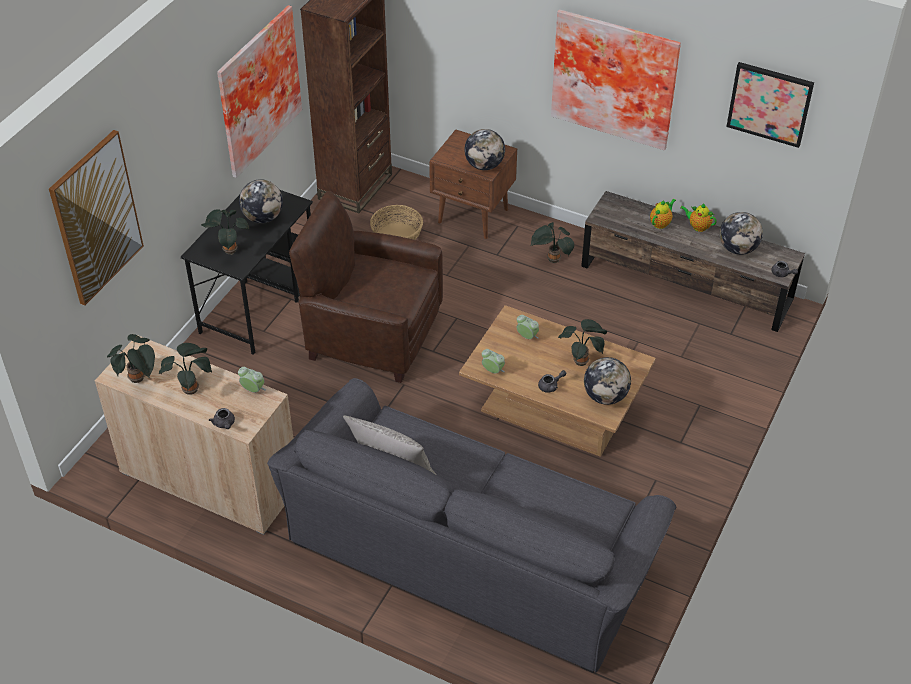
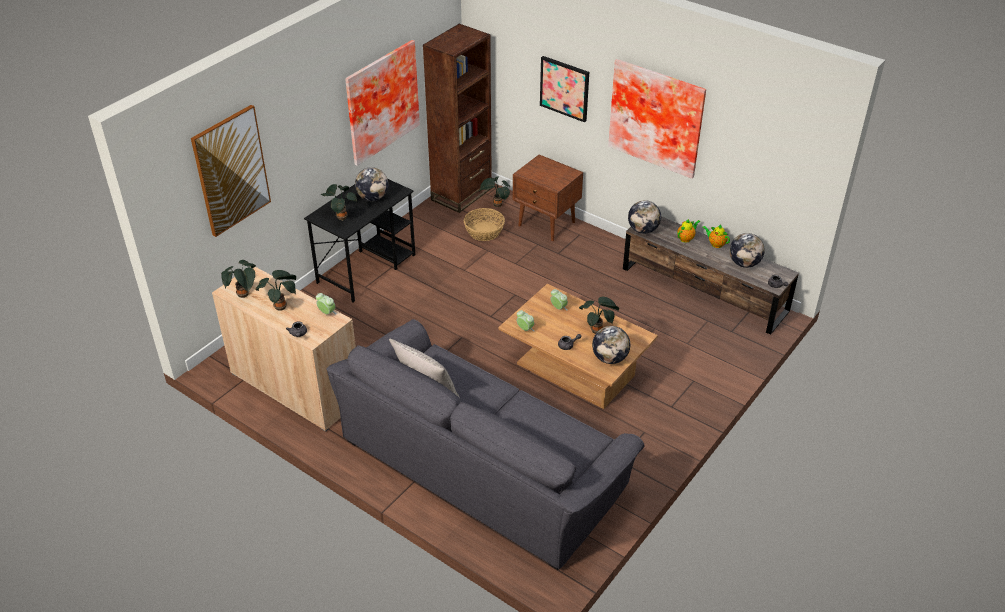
camera: 10 degrees right, 5 degrees down
(372, 334) = (446, 299): brown armchair -> none
(484, 165) = (554, 181): globe -> globe (643, 230)
(552, 260) = (600, 261): potted plant -> potted plant (496, 205)
(770, 103) = (773, 143): picture -> picture (565, 88)

